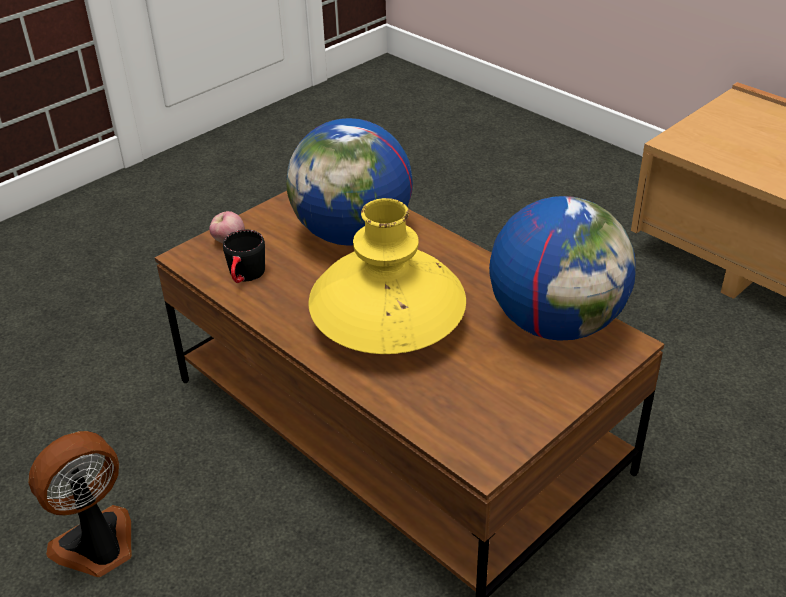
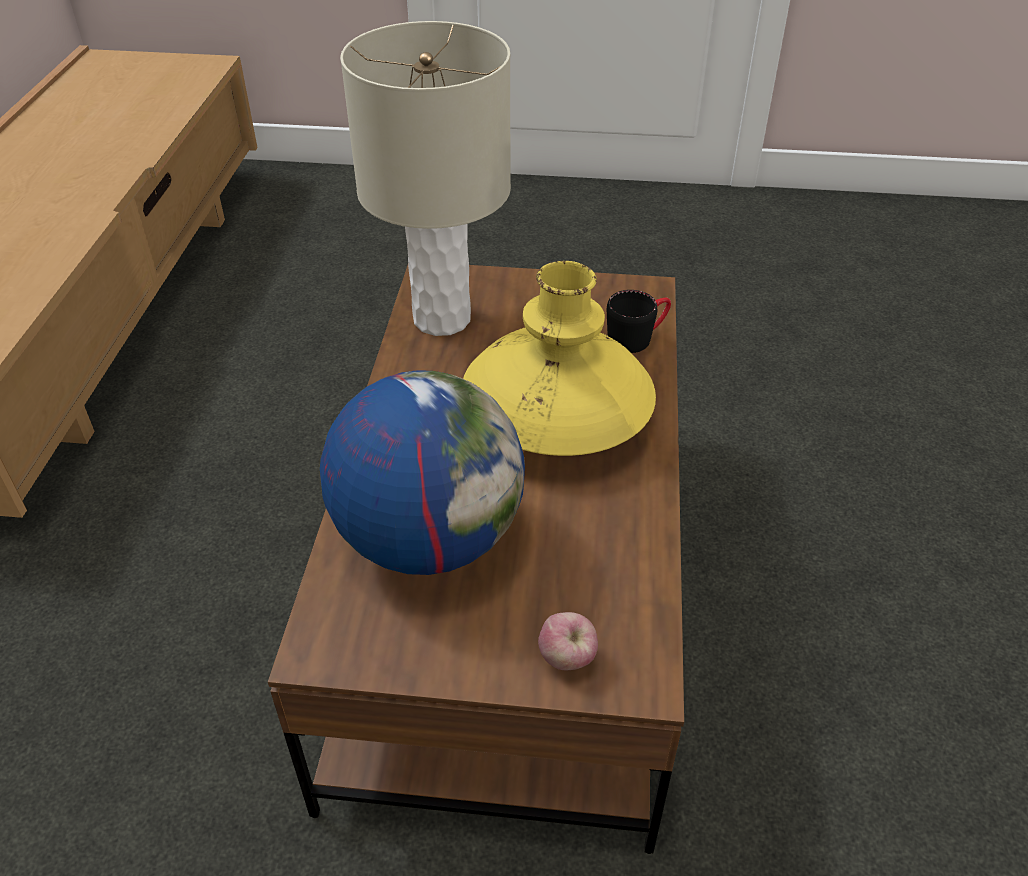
camera: 130 degrees left, 5 degrees up
(98, 546) = (898, 712): fan -> none
(245, 276) = (613, 582): black mug -> black mug (637, 336)
(556, 323) = (442, 319): globe -> beige table lamp

